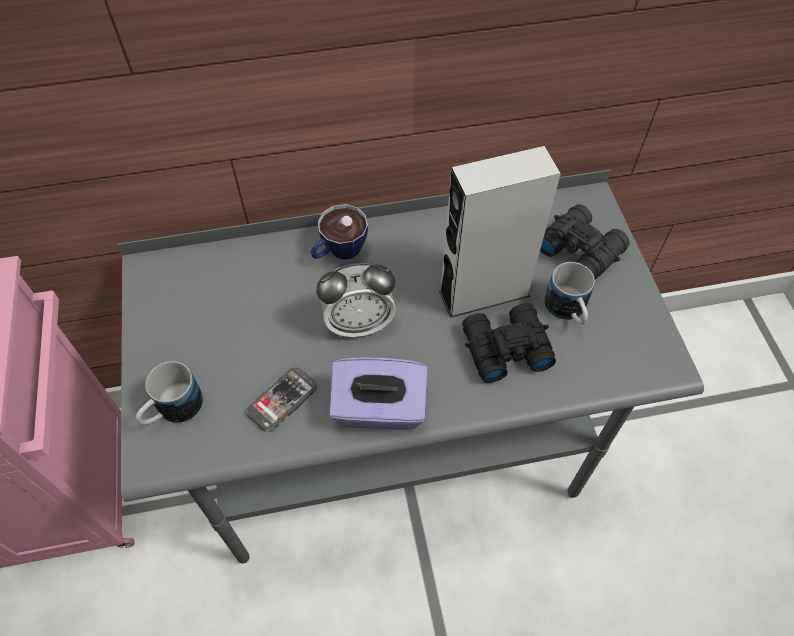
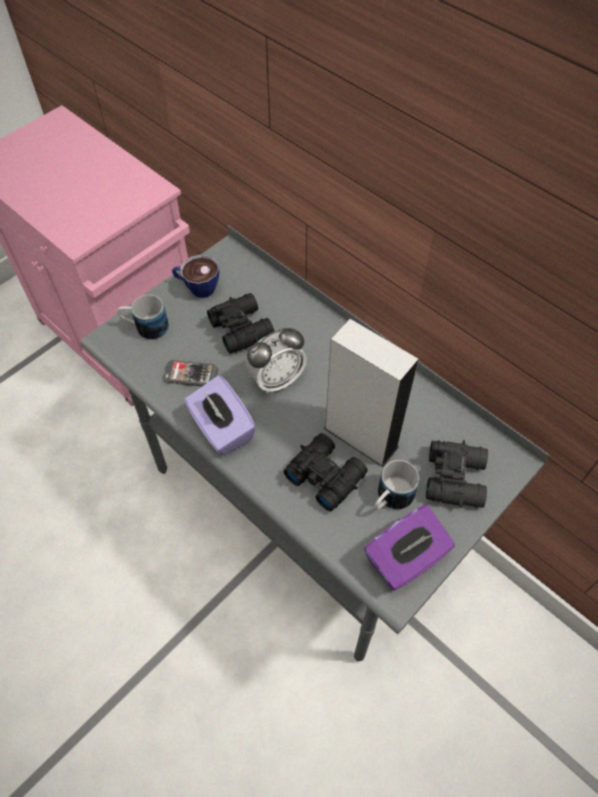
camera: 55 degrees right, 0 degrees up
(263, 315) = (242, 327): none -> black binoculars
(338, 251) = (323, 335): cup -> cup (197, 287)
(359, 323) = (276, 380): alarm clock -> alarm clock turned 75 degrees counterclockwise
(637, 337) = (406, 559): none -> purple tissue box

